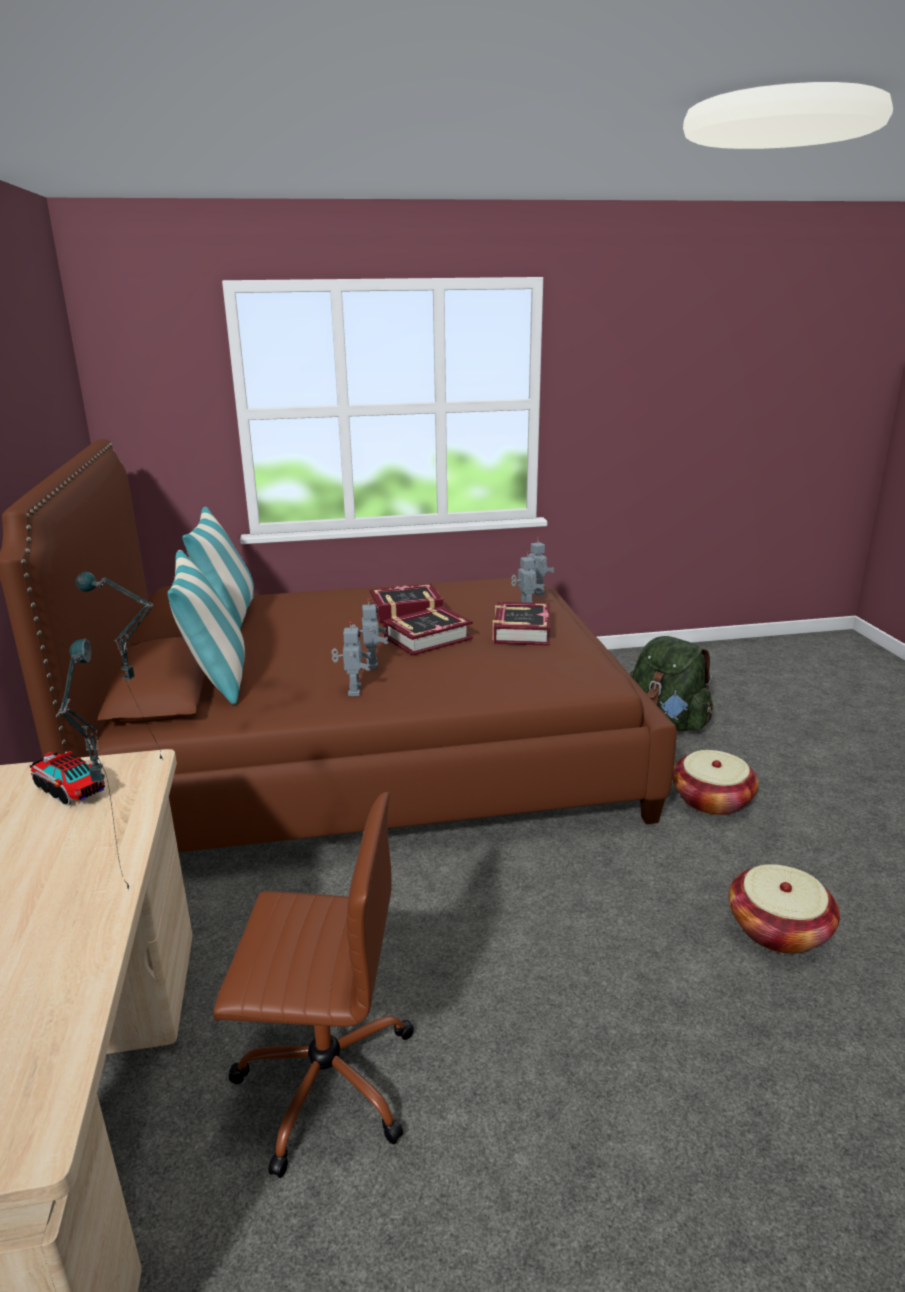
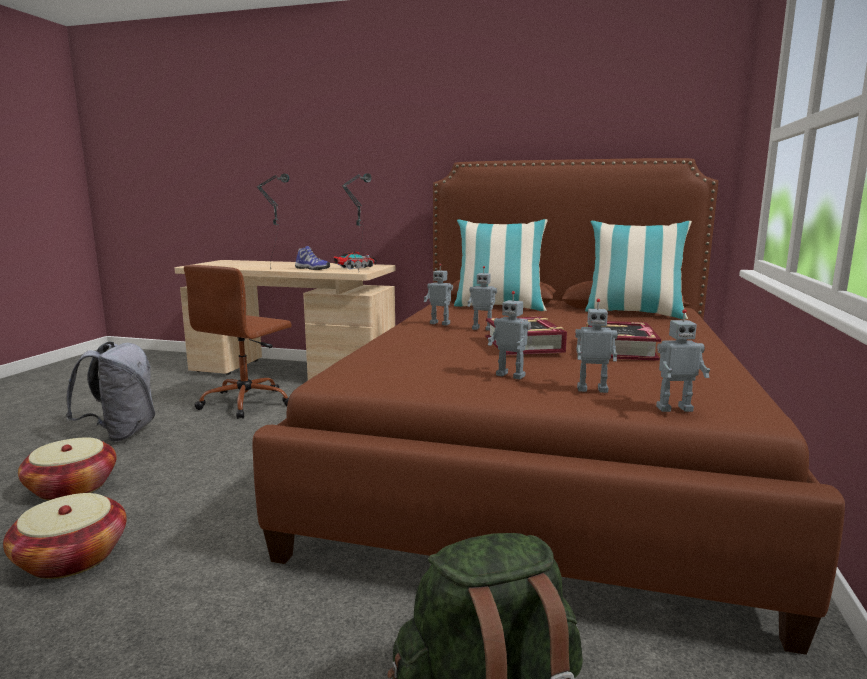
camera: 115 degrees right, 10 degrees down
(99, 836) = (311, 269): none -> shoe
(521, 631) = (511, 375): book -> toy robot
(569, 1164) = (121, 434): none -> grey backpack
(711, 800) = (253, 627): basket -> basket (72, 488)

